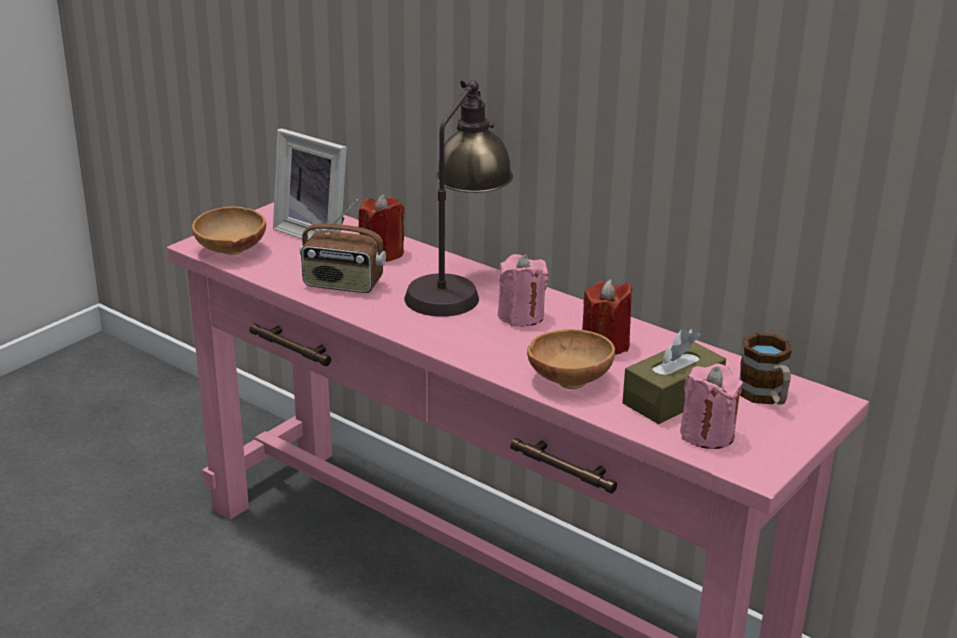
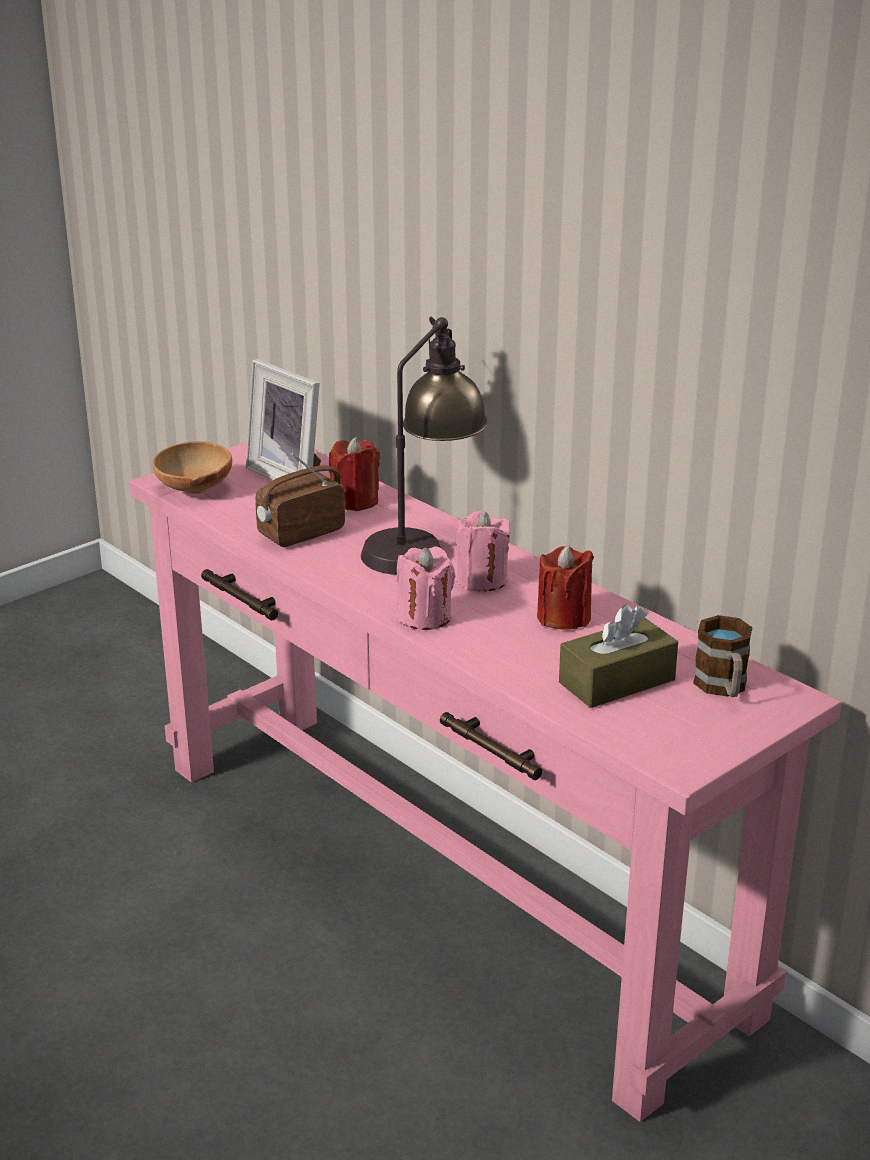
camera: 10 degrees right, 0 degrees up
(342, 284) = (300, 533): radio -> radio turned 120 degrees clockwise
(568, 379) = (509, 652): brown bowl -> none
(707, 434) = (640, 723): pink candle -> pink candle (424, 617)

